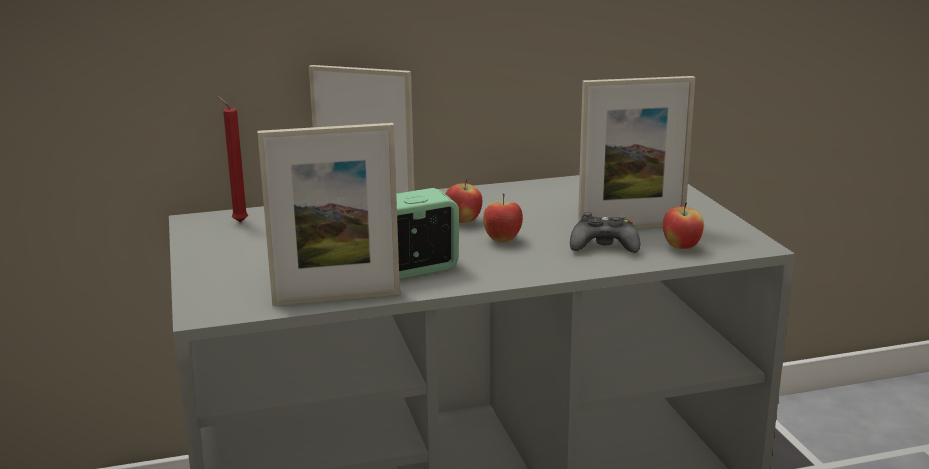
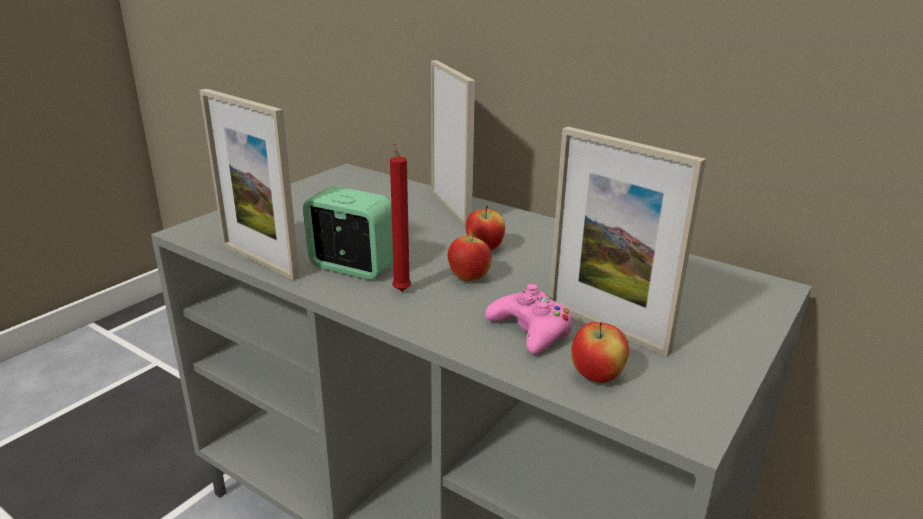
camera: 50 degrees right, 5 degrees up
(238, 222) = (362, 182): red candle -> red candle (401, 289)
(604, 246) = (531, 330): black game controller -> pink game controller

